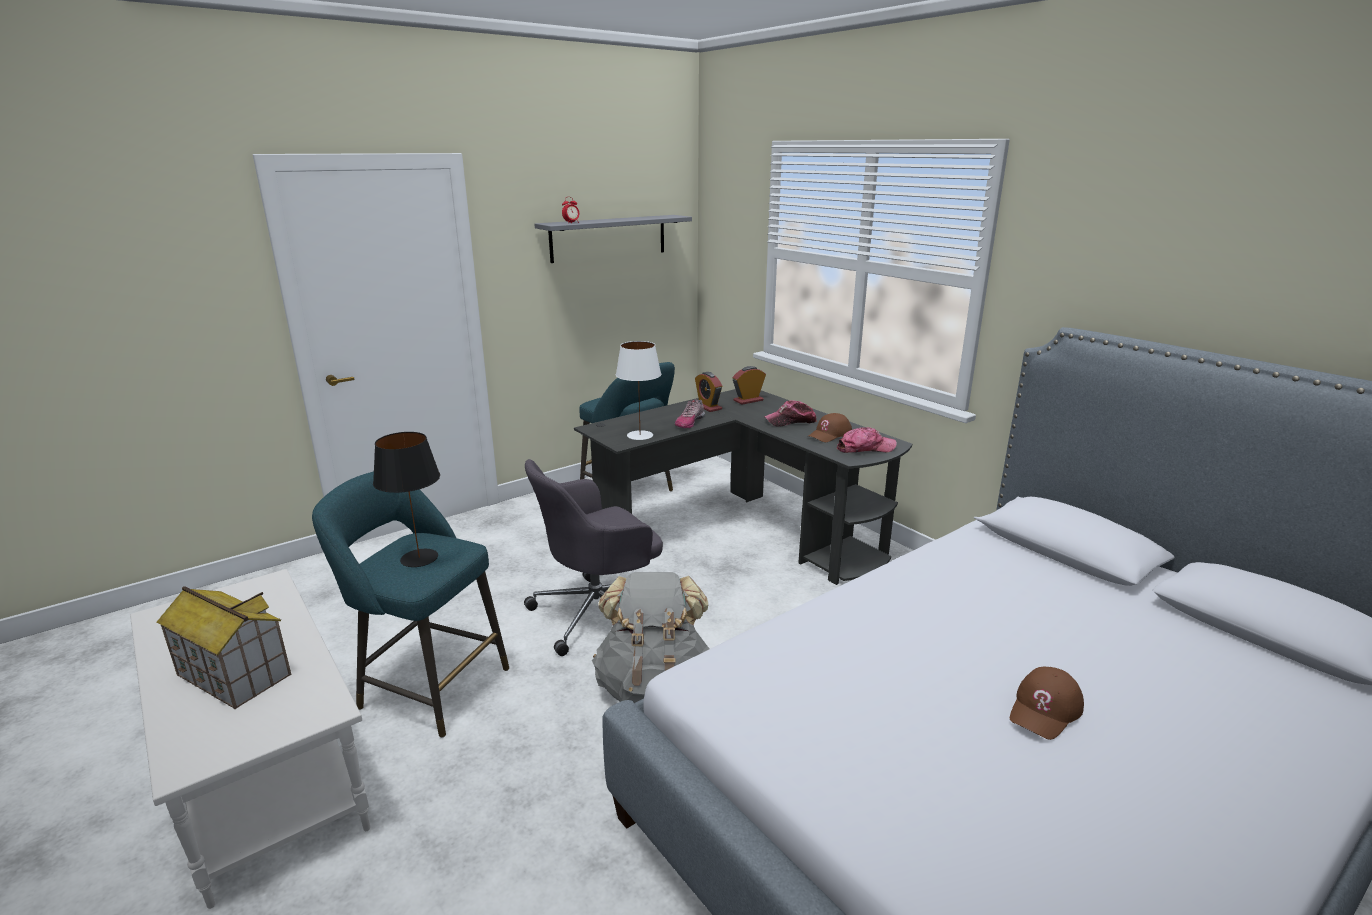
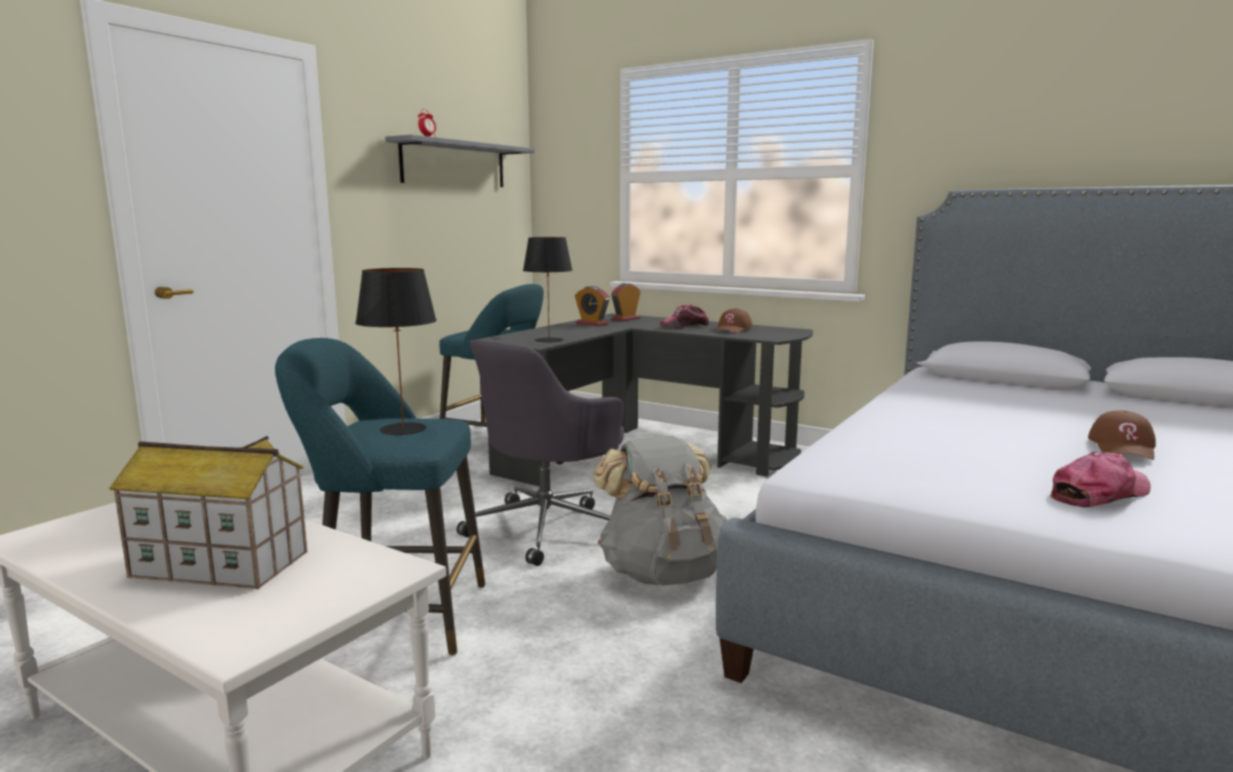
camera: 20 degrees left, 10 degrees down
(639, 435) = (548, 340): white table lamp -> black table lamp
(689, 422) = (587, 331): shoe -> none
(865, 448) = (776, 333): cap -> cap (1099, 494)

